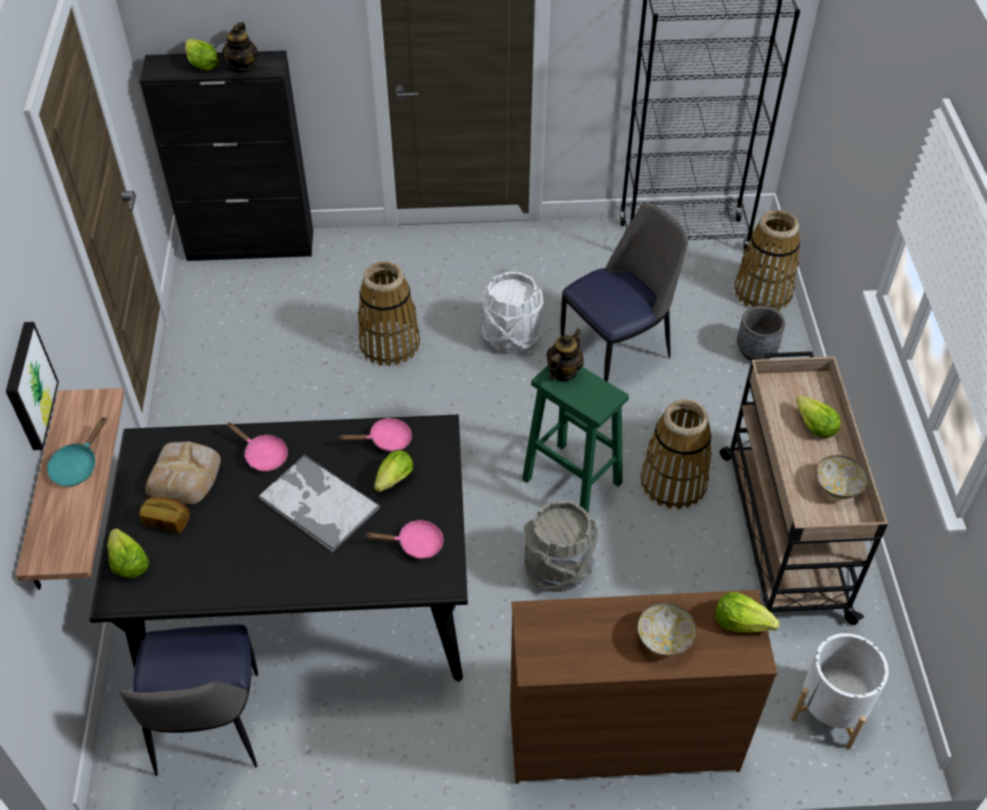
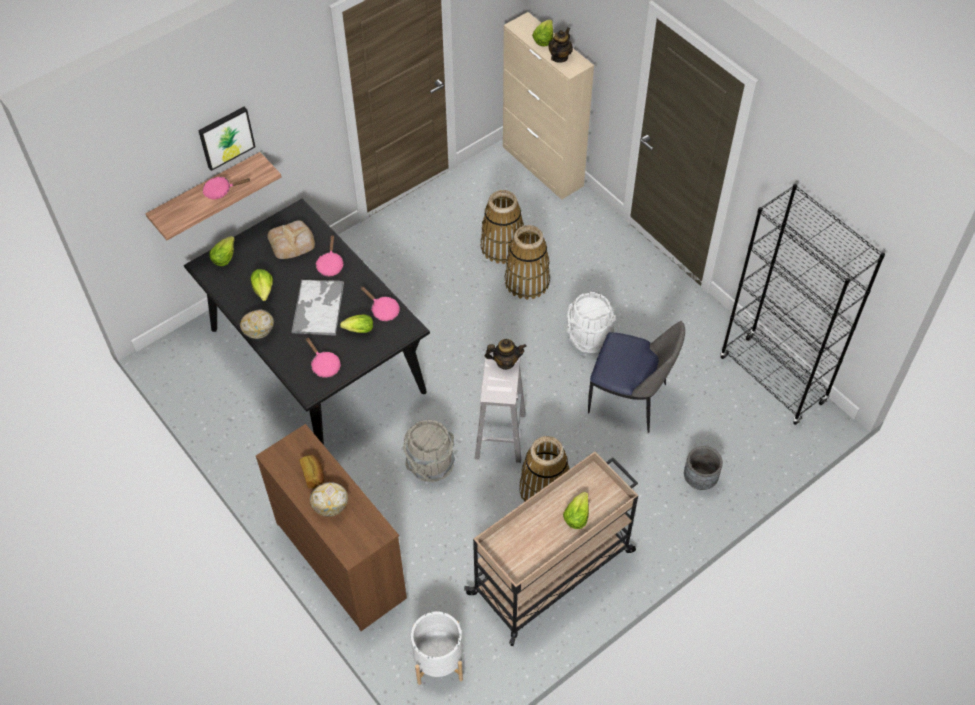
camera: 55 degrees right, 5 degrees up
(77, 465) = (221, 191): turquoise frying pan -> pink frying pan
(167, 520) = (260, 254): bread -> bread (313, 475)
(209, 728) = (214, 369): chair -> none
(243, 67) = (559, 57): teapot -> teapot turned 150 degrees clockwise
(251, 245) = (543, 166): black cabinet -> beige cabinet
(570, 480) = (500, 435): green stool -> white stool
(741, 622) = (369, 537): lettuce -> lettuce (263, 290)
(763, 292) = (762, 455): basket -> basket (502, 247)
(837, 487) = (534, 551): bowl -> bowl (259, 331)

